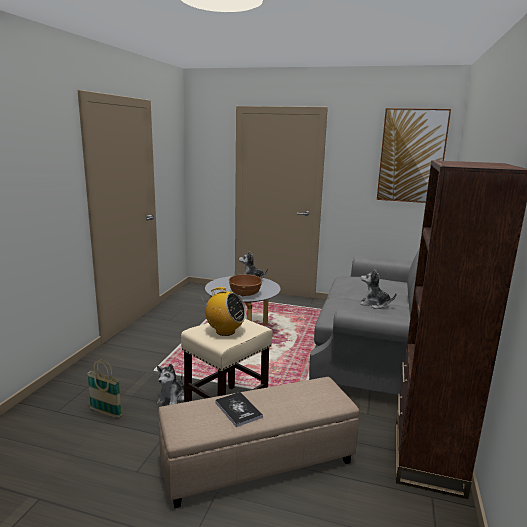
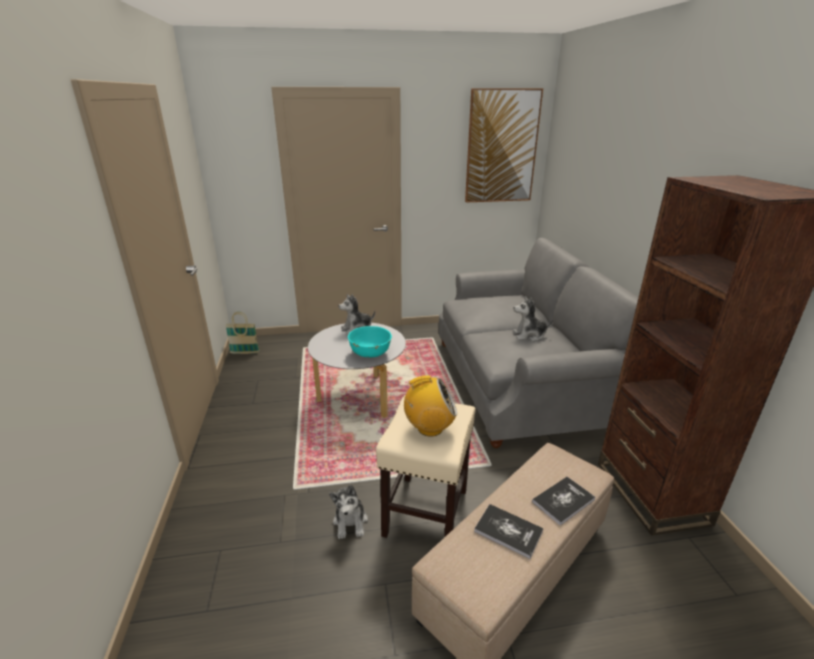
camera: 25 degrees left, 10 degrees up
(106, 412) = (281, 581): basket -> basket (245, 352)
(245, 294) = (370, 353): brown bowl -> turquoise bowl
(298, 408) = (563, 501): none -> book

